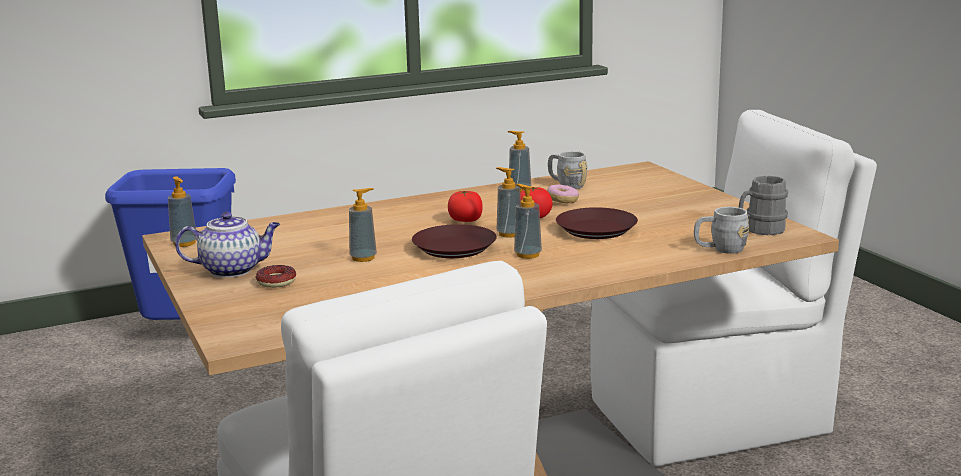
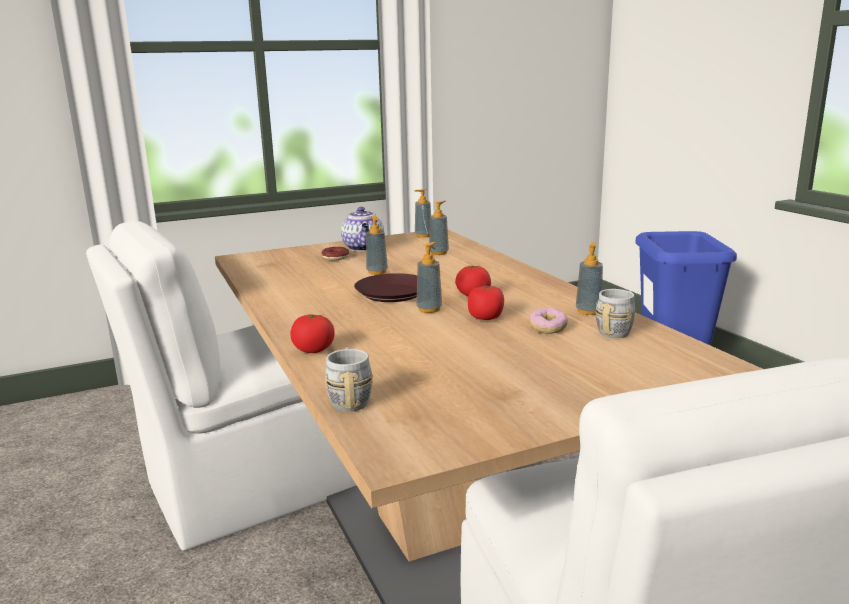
camera: 90 degrees right, 0 degrees up
(527, 255) = (365, 316): soap dispenser -> soap dispenser (439, 253)
(597, 229) = (438, 342): brown plate -> none
(622, 267) = (313, 349): none -> tomato
(760, 230) = (425, 431): grey mug -> none

